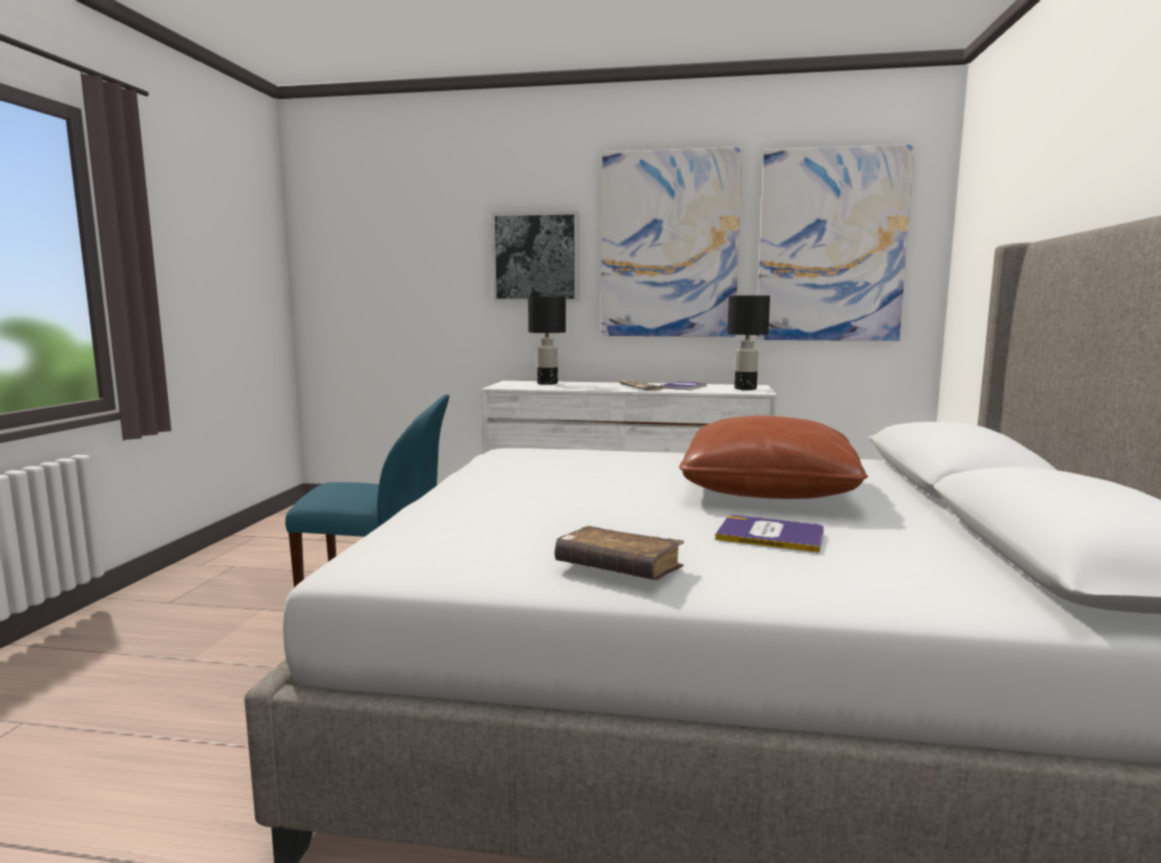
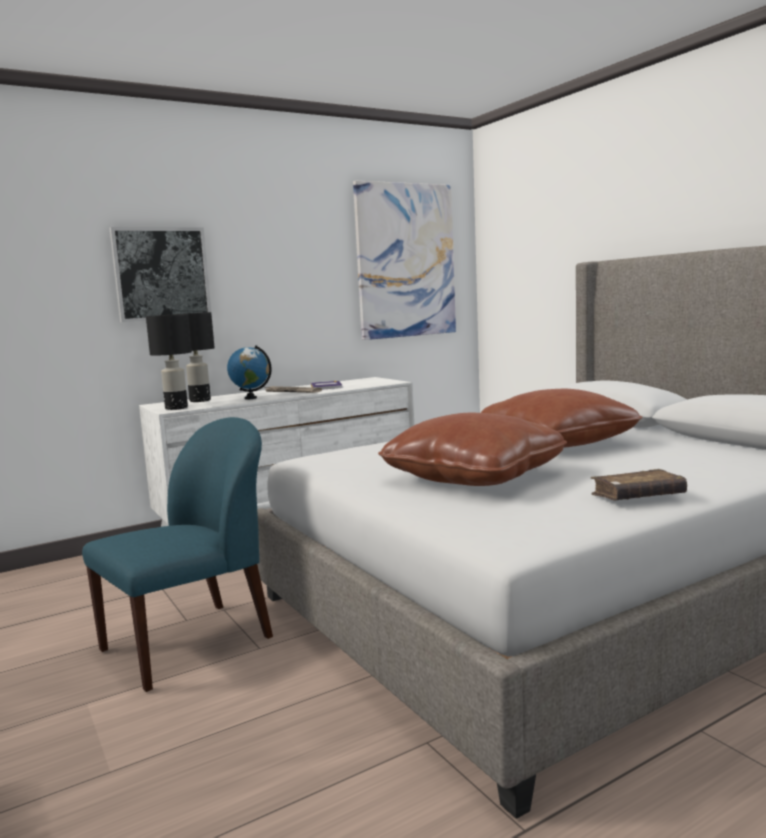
camera: 40 degrees left, 0 degrees up
(559, 500) = (474, 477): none -> brown pillow
(586, 387) = (251, 398): none -> globe
(669, 245) = (287, 260): picture -> none
(745, 389) = (375, 381): black table lamp -> black table lamp (176, 408)
(770, 535) = (637, 462): book -> none

